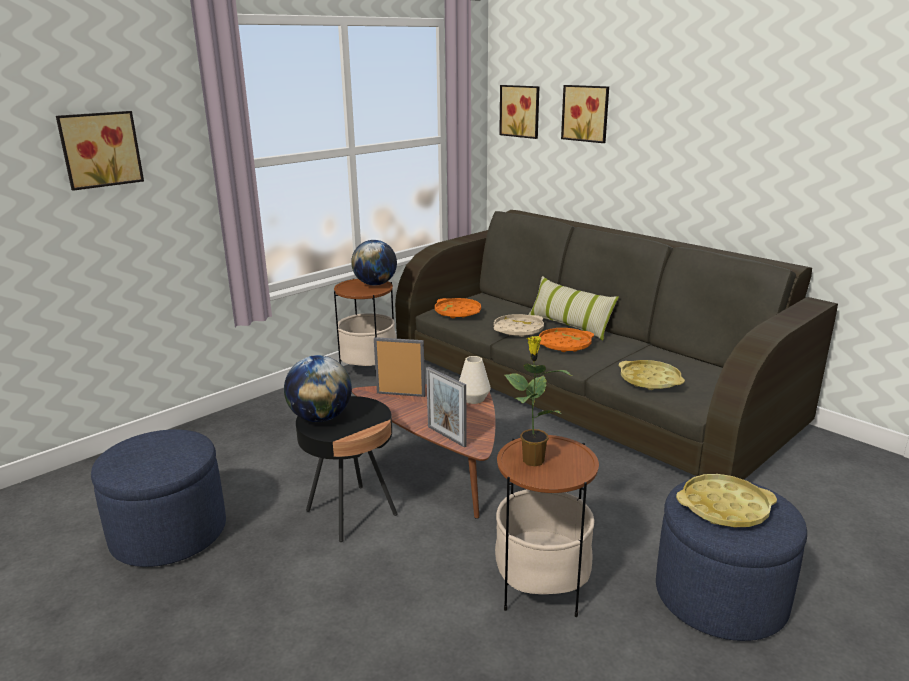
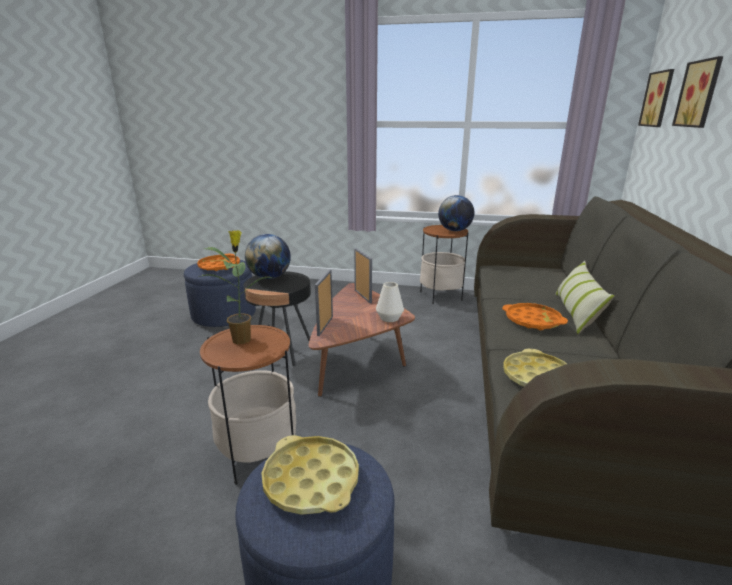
camera: 55 degrees right, 0 degrees up
(100, 149) = (290, 104): picture -> none
(457, 312) = (508, 272): orange tray -> orange tray (219, 266)
(518, 330) = (521, 297): beige tray -> none

